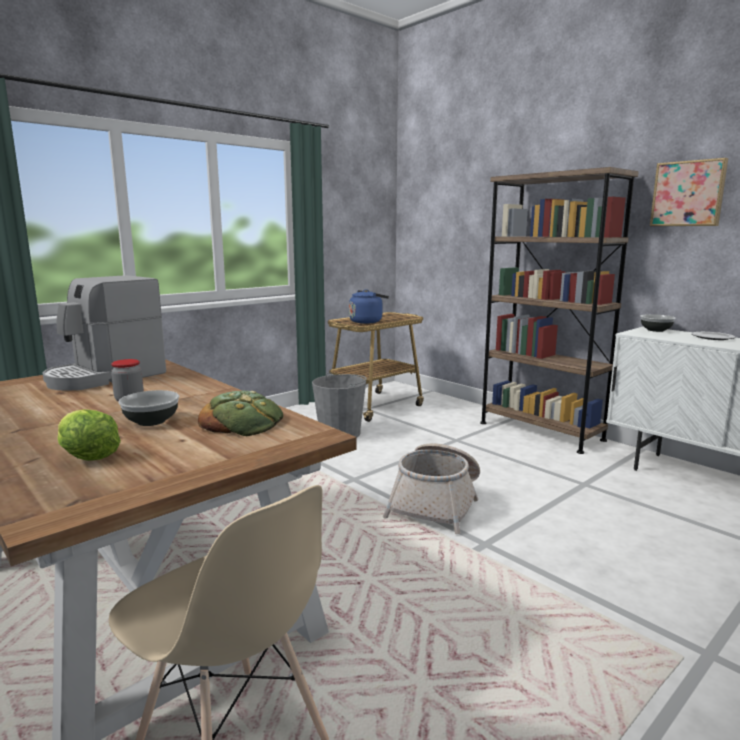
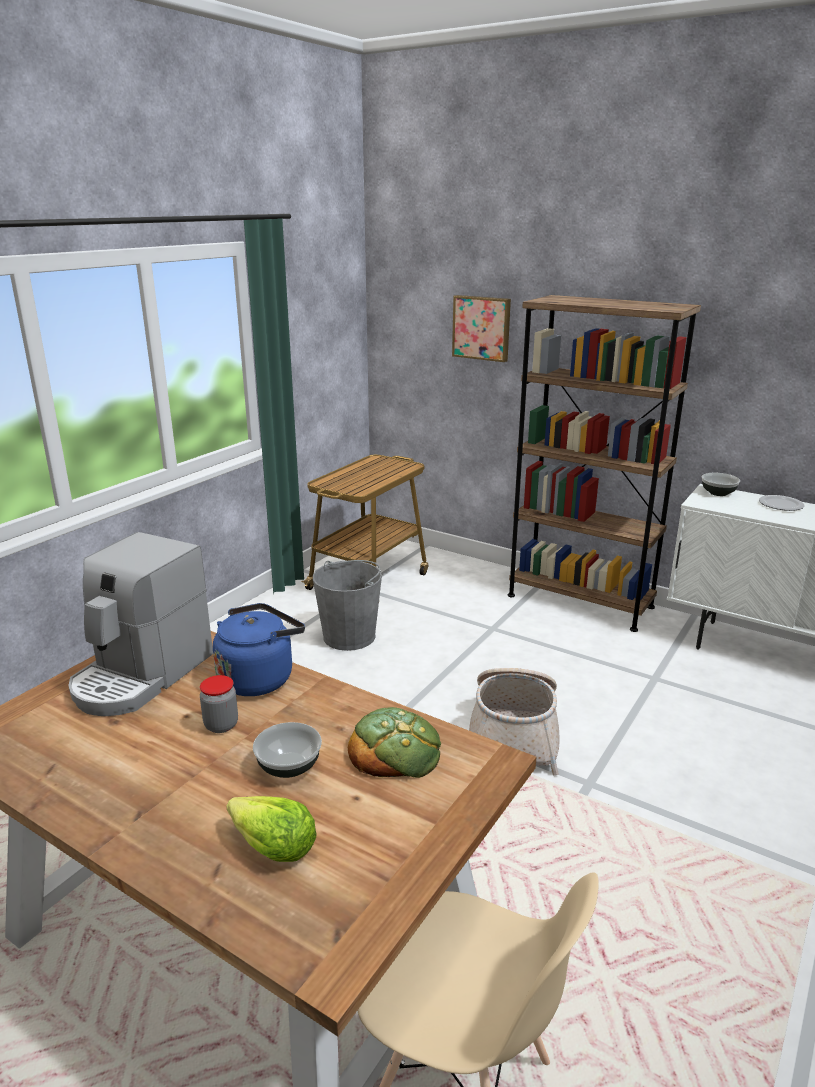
camera: 15 degrees left, 10 degrees up
(367, 321) = (362, 483): blue kettle -> blue kettle (259, 678)
(688, 194) = (757, 338): picture -> picture (482, 327)

